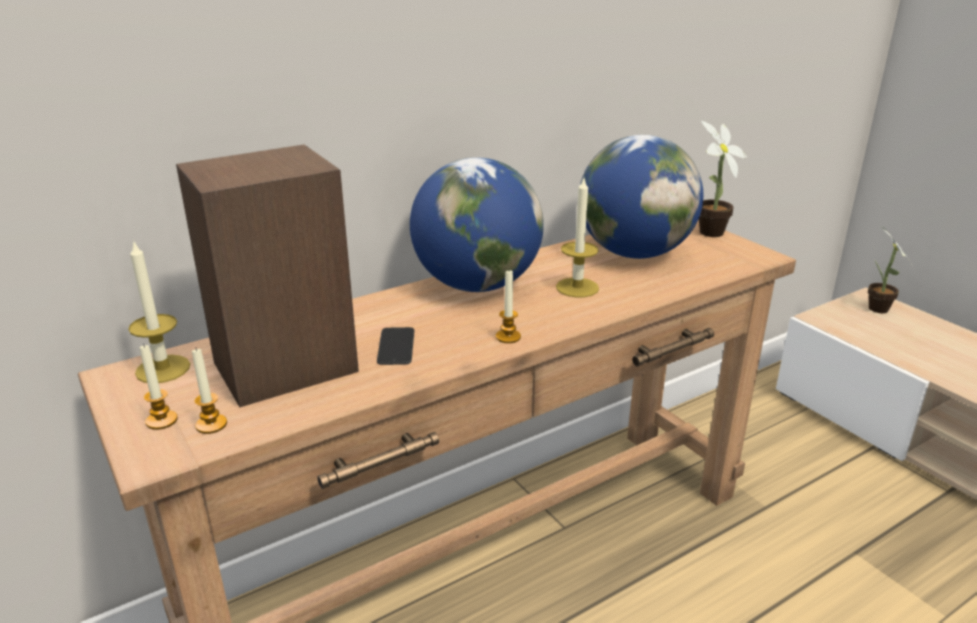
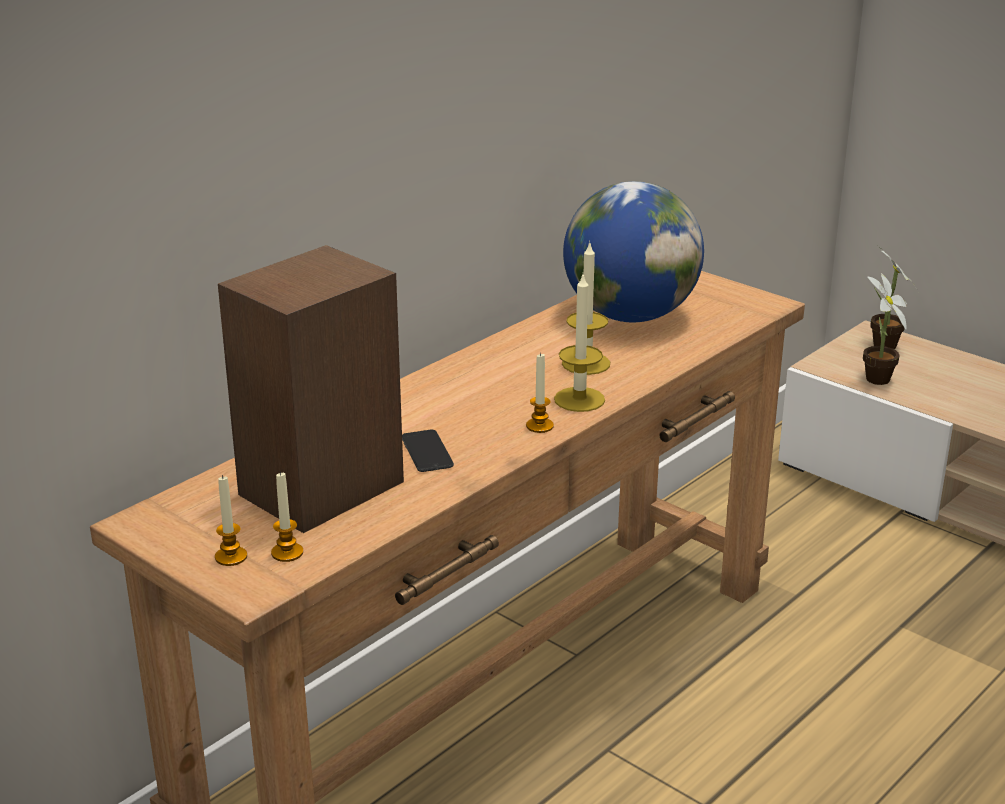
camera: 15 degrees left, 0 degrees up
(163, 369) = (186, 509): candle -> candle (579, 399)
(477, 285) = (474, 374): globe -> none
(708, 233) = (702, 282): potted plant -> potted plant (875, 381)

